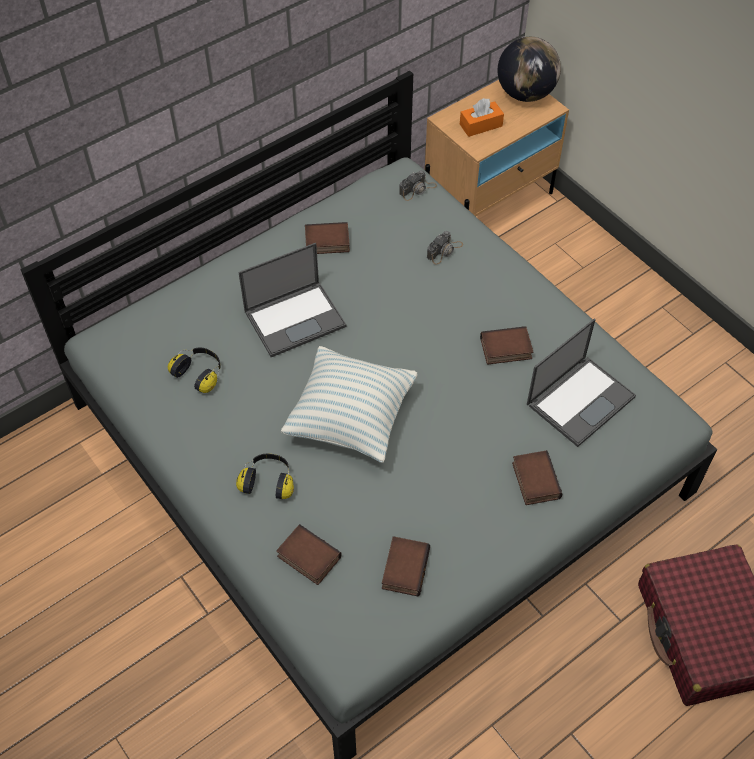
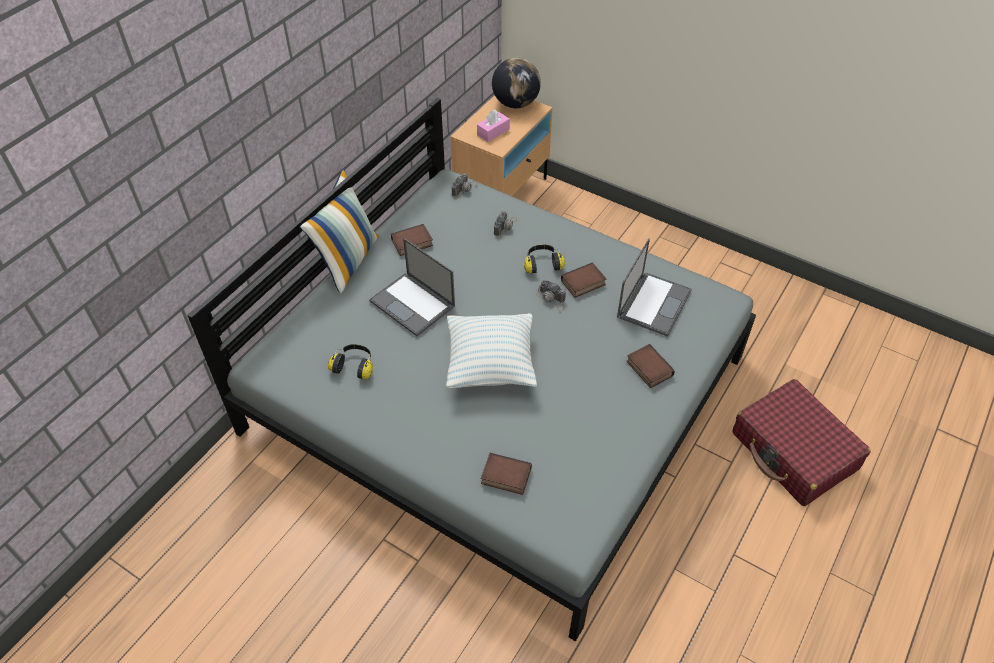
camera: 20 degrees left, 5 degrees down
(246, 243) = (347, 260): none -> pillow
(268, 481) = (447, 430): headphones -> headphones (542, 264)
(296, 318) = (413, 304): laptop -> laptop turned 90 degrees clockwise
(404, 568) = (582, 461): book -> none
(458, 358) = (552, 299): none -> camera
(481, 125) = (493, 132): orange tissue box -> pink tissue box

